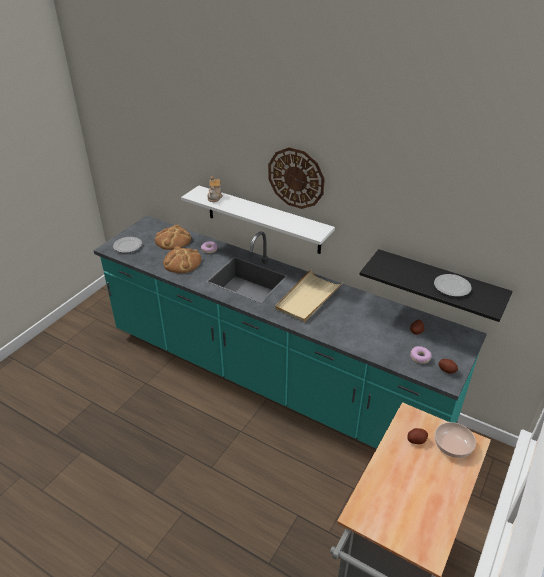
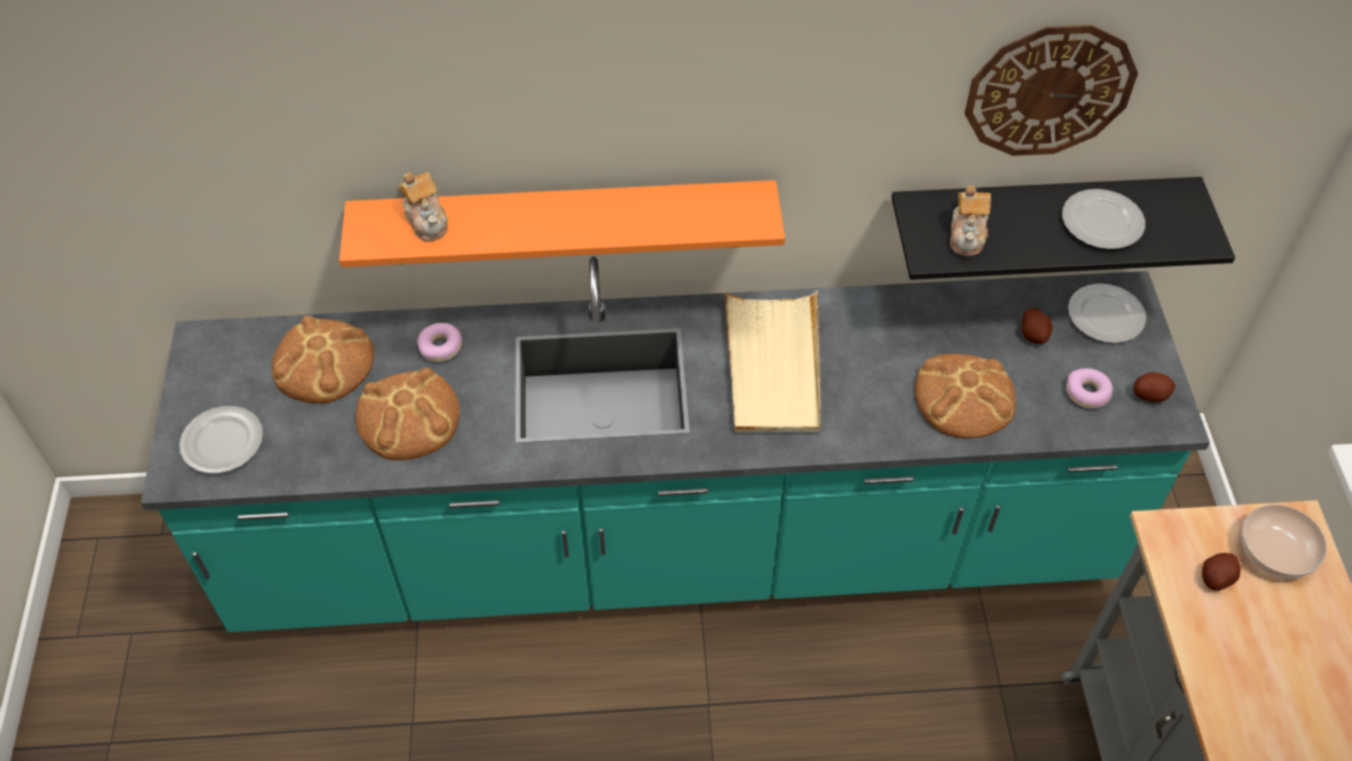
camera: 35 degrees left, 15 degrees up
(263, 219) = (565, 222): white shelf -> orange shelf
(296, 178) = (660, 105): wall clock -> wall clock (1049, 90)
(368, 337) = (963, 397): none -> bread
(393, 270) = (967, 235): none -> teapot
(452, 338) = (1104, 315): none -> plate

